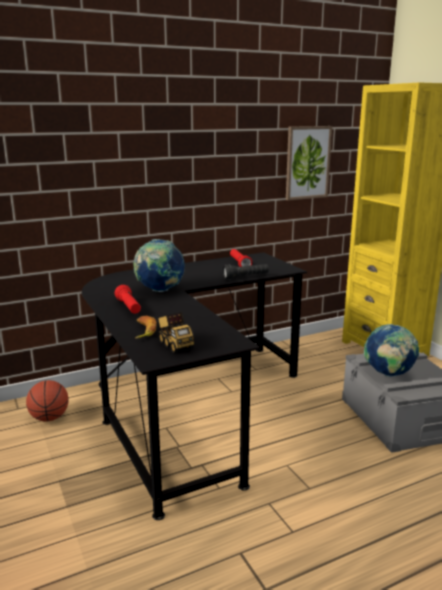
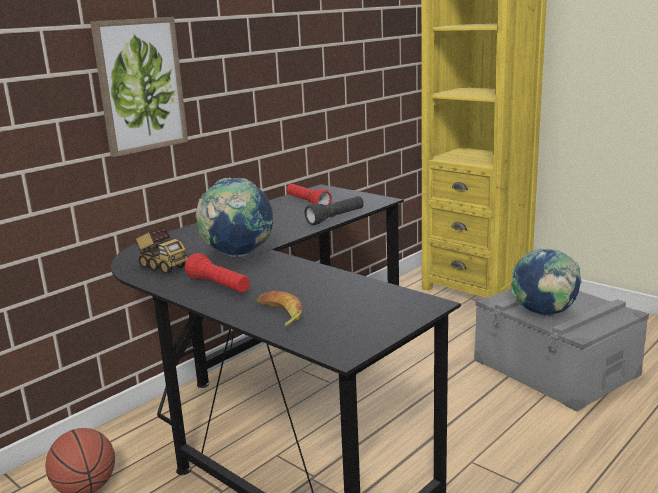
camera: 20 degrees left, 0 degrees up
(175, 345) = (348, 324): toy truck -> toy truck (162, 267)
(307, 162) = (357, 56): picture -> picture (140, 85)

